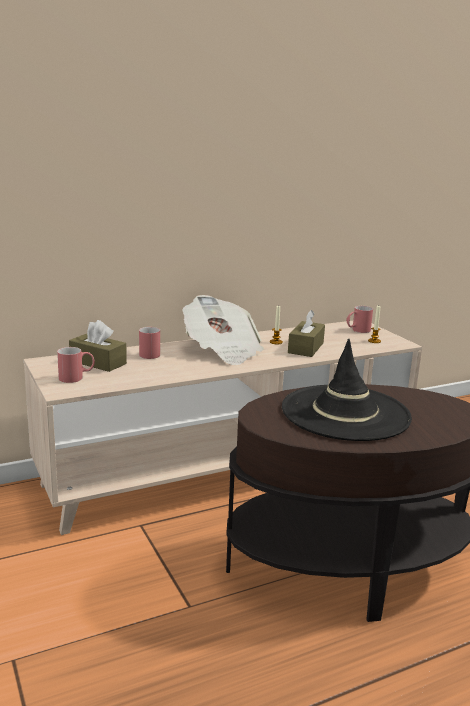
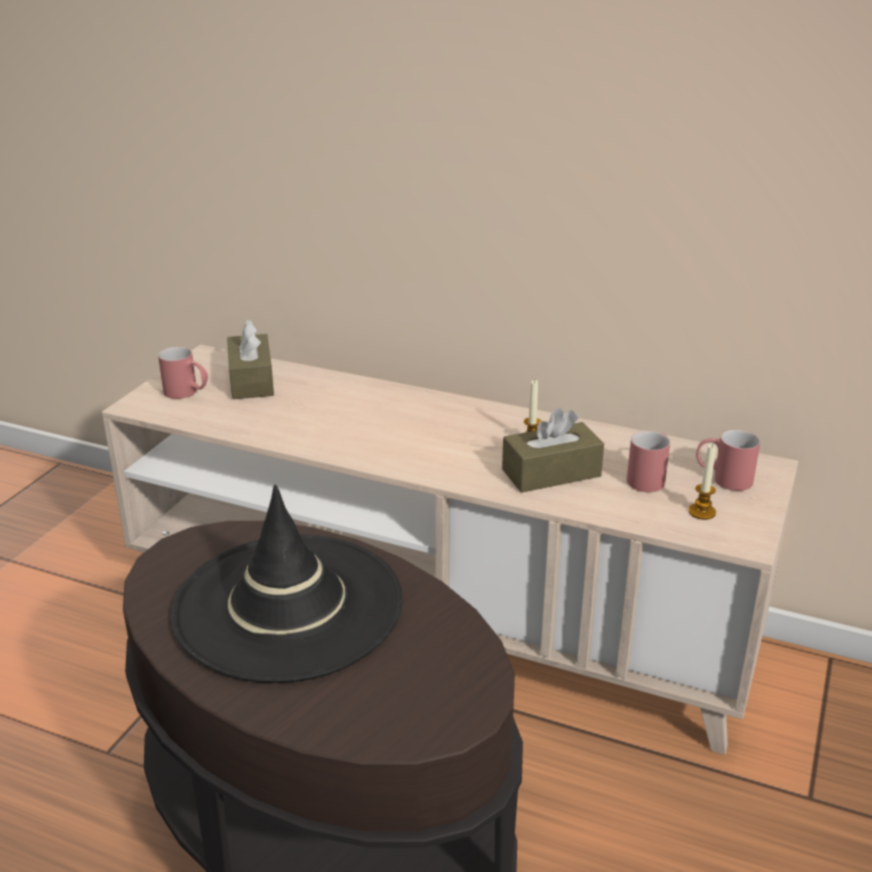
camera: 50 degrees right, 10 degrees up
(148, 353) = (330, 390): red mug -> red mug (650, 478)
(222, 351) = (423, 425): newspaper -> none

